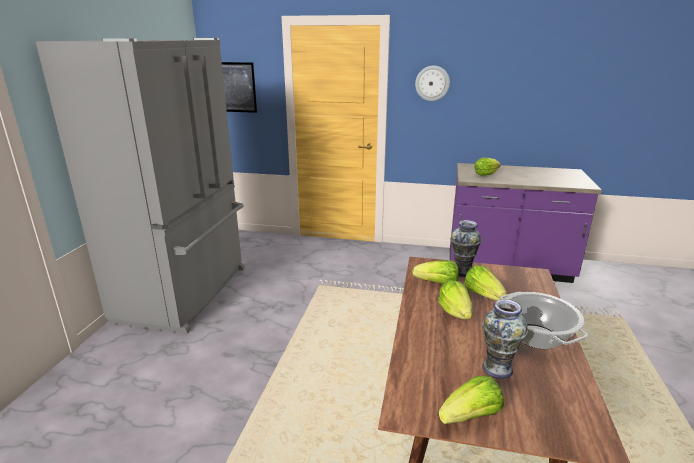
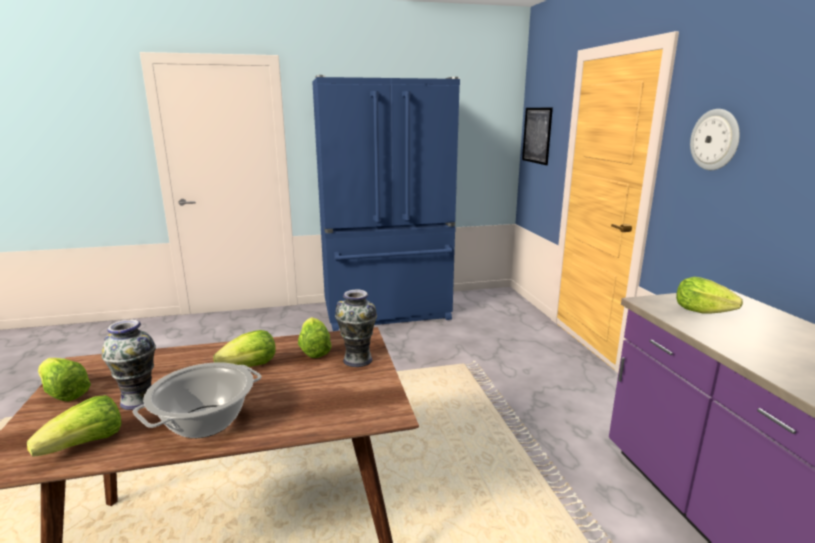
camera: 65 degrees right, 5 degrees down
(186, 293) = (387, 312): grey fridge -> blue fridge
(483, 295) = (300, 379): lettuce -> lettuce (86, 444)

